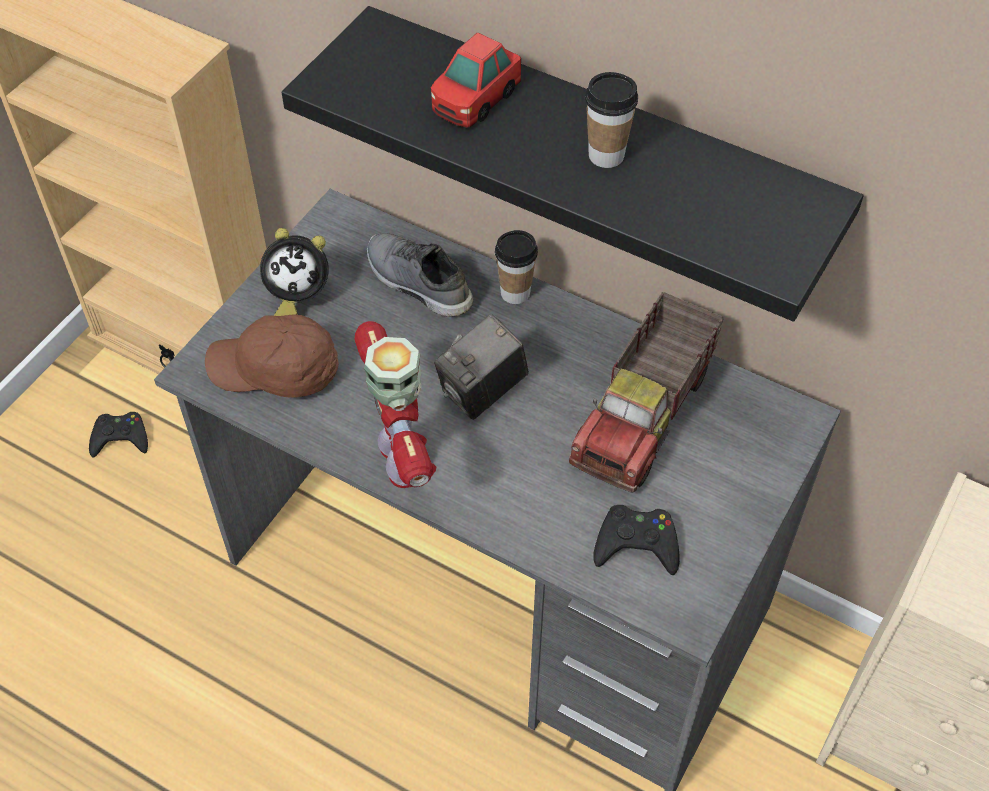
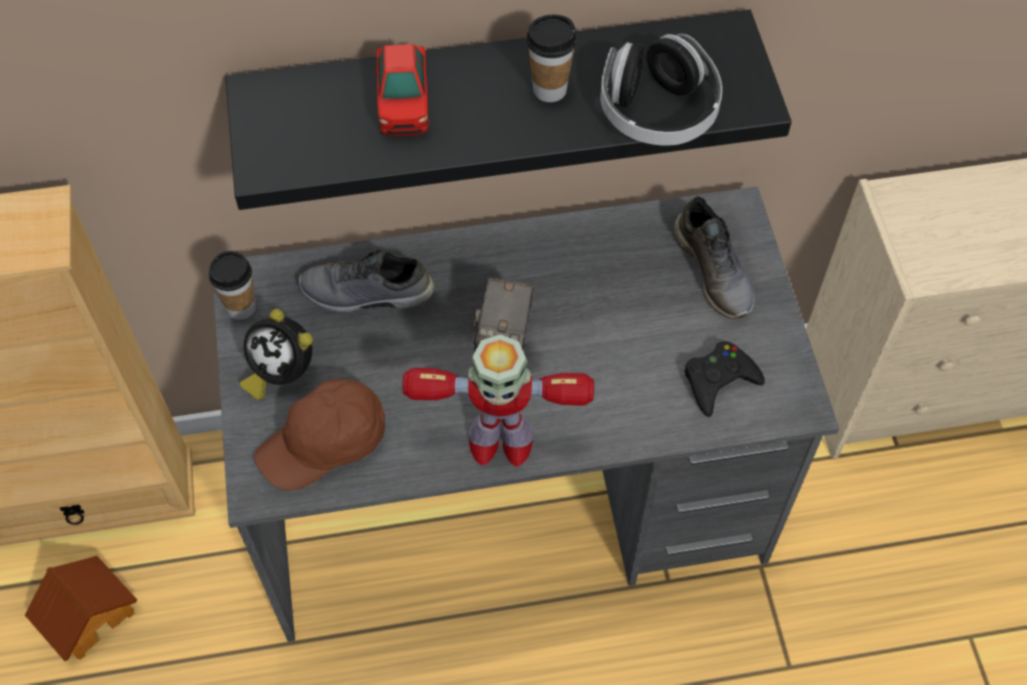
camera: 40 degrees left, 5 degrees up
(120, 438) = (87, 613): black game controller -> toy house
(297, 299) = (281, 373): alarm clock -> alarm clock turned 75 degrees clockwise
(404, 461) = (499, 441): toy robot -> toy robot turned 150 degrees clockwise
(515, 293) = (451, 250): cup -> cup (241, 307)
(645, 415) = (635, 281): toy truck -> none
(680, 226) = (657, 112): none -> headphones
(726, 453) = (714, 270): none -> grey shoe

